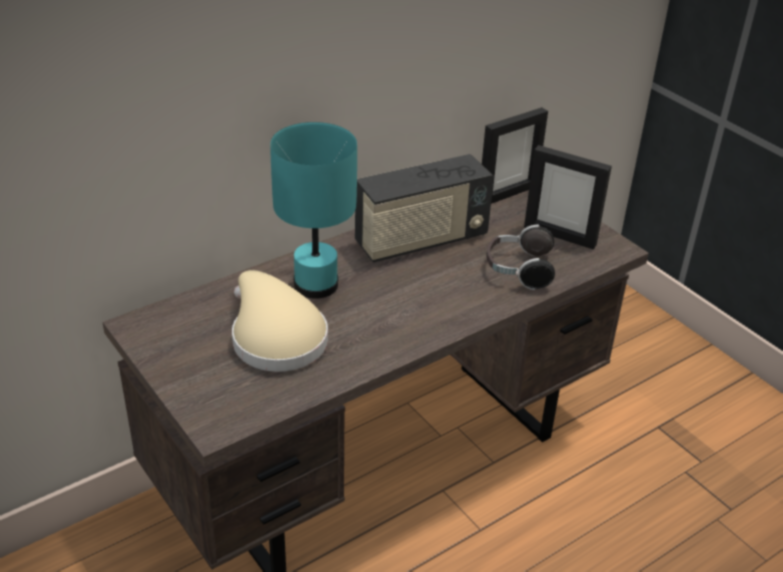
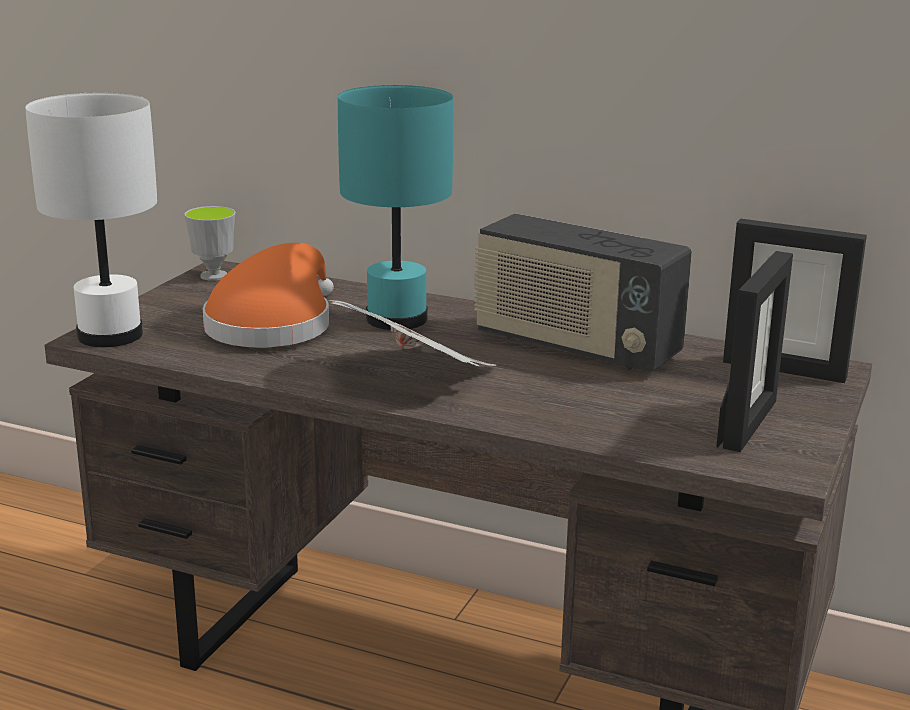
camera: 60 degrees right, 15 degrees down
(146, 332) = (214, 276): none -> cup
(219, 417) = (111, 335): none -> white table lamp
(275, 337) = (273, 325): beige hat -> orange hat
(413, 313) = (414, 377): none -> newspaper
(518, 270) = (607, 414): headphones -> none
(560, 235) = (747, 423): picture frame -> picture frame turned 150 degrees counterclockwise

